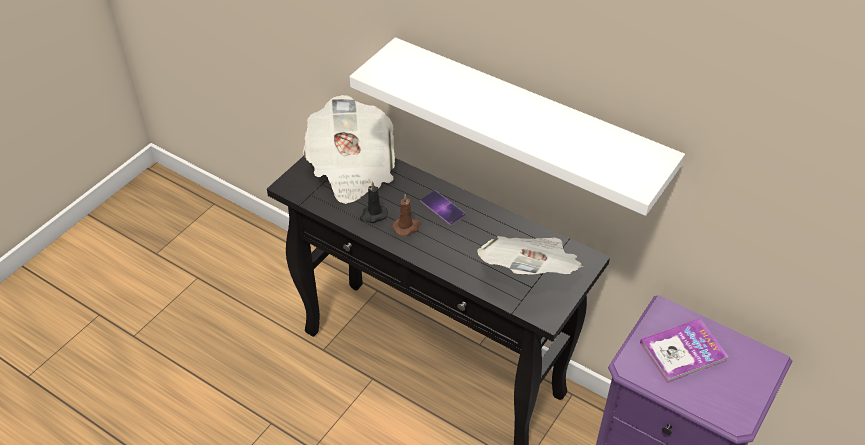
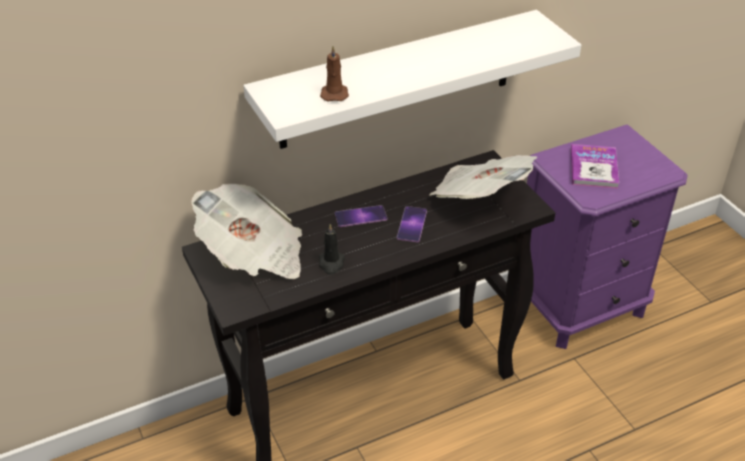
camera: 60 degrees left, 5 degrees down
(407, 227) = (366, 247): brown candle -> brown candle (334, 93)
(457, 243) = (412, 224): none -> phone

